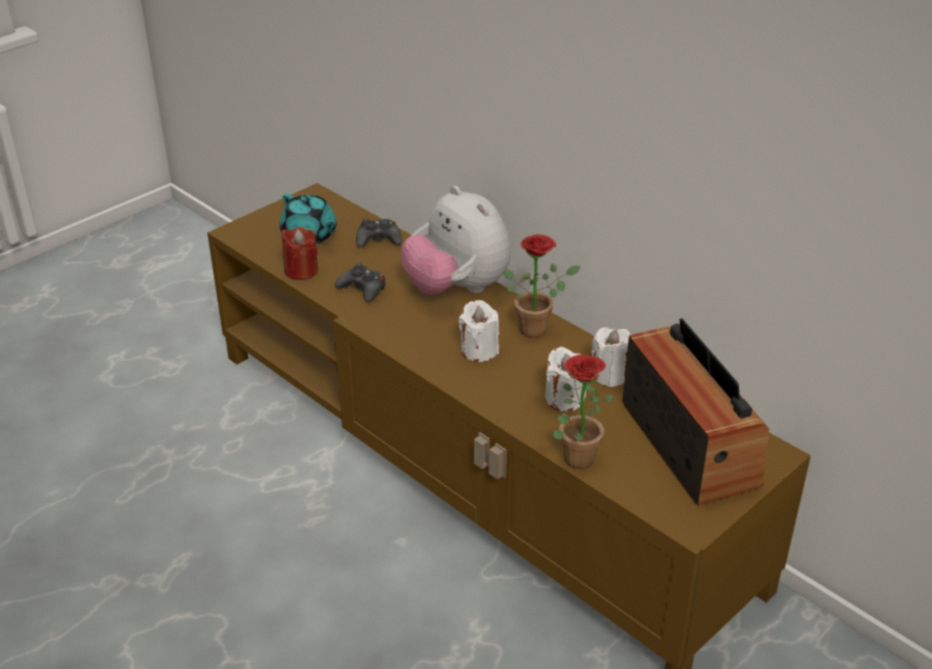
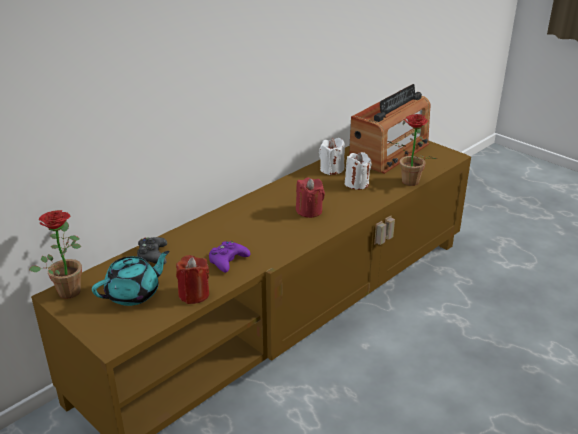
camera: 90 degrees left, 5 degrees down
(363, 289) = (228, 261): black game controller -> purple game controller
(457, 288) = (232, 219): plush toy -> none
(479, 350) = (309, 211): white candle -> red candle
(538, 328) = (283, 190): potted plant -> potted plant (68, 288)
(689, 444) = (389, 152): radio -> radio turned 150 degrees clockwise

